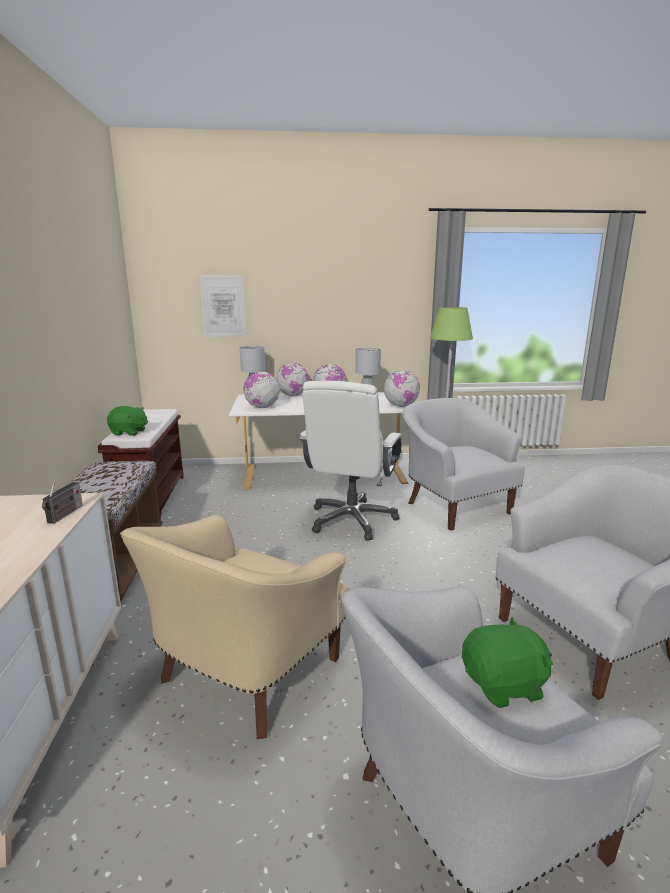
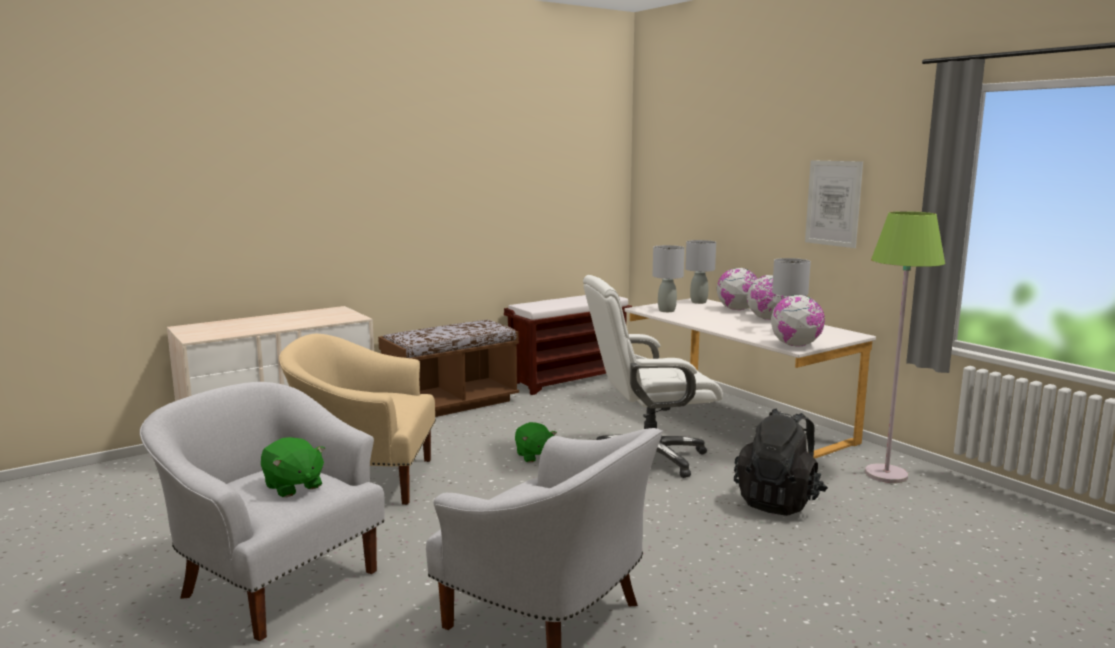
camera: 60 degrees right, 5 degrees down
(64, 515) = (331, 321): radio -> none
(129, 432) = (538, 304): green plush toy -> green plush toy (534, 456)
(223, 306) = (698, 192): picture -> picture (833, 203)
(262, 407) = (666, 310): globe -> grey table lamp
(455, 506) = (779, 501): white armchair -> black backpack

